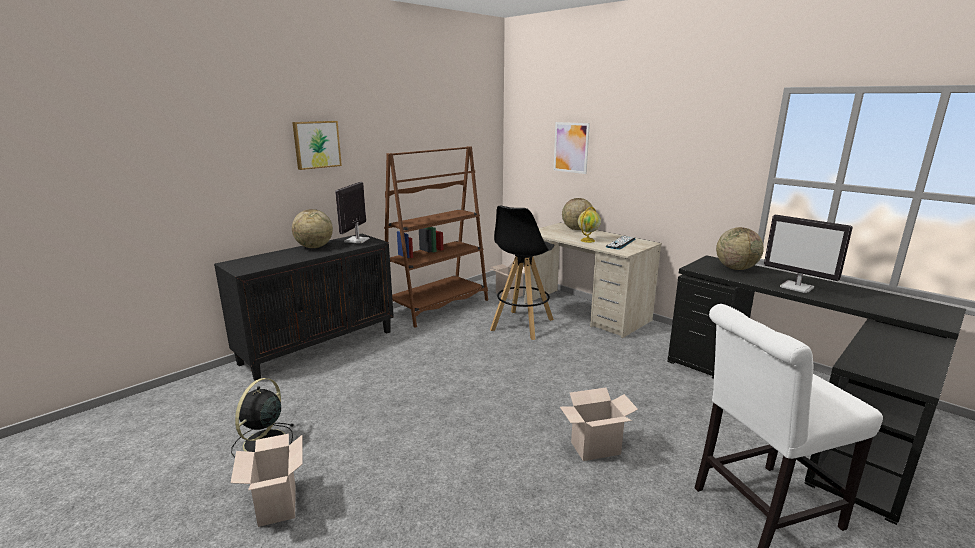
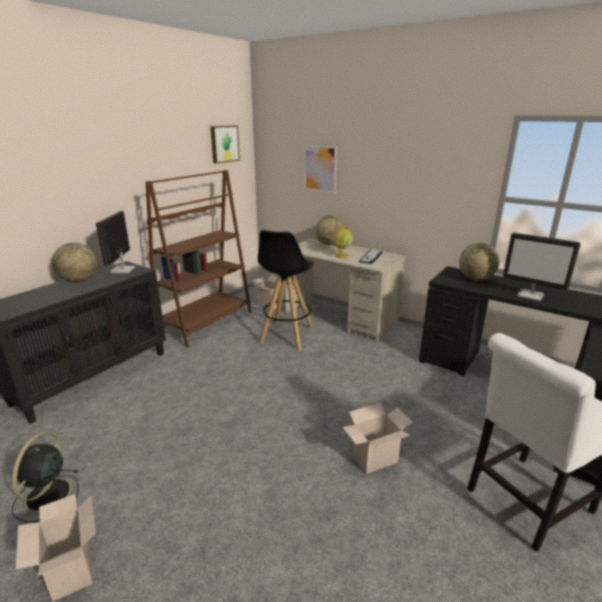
camera: 10 degrees left, 5 degrees up
(316, 144) = (70, 175): picture -> picture (224, 144)

